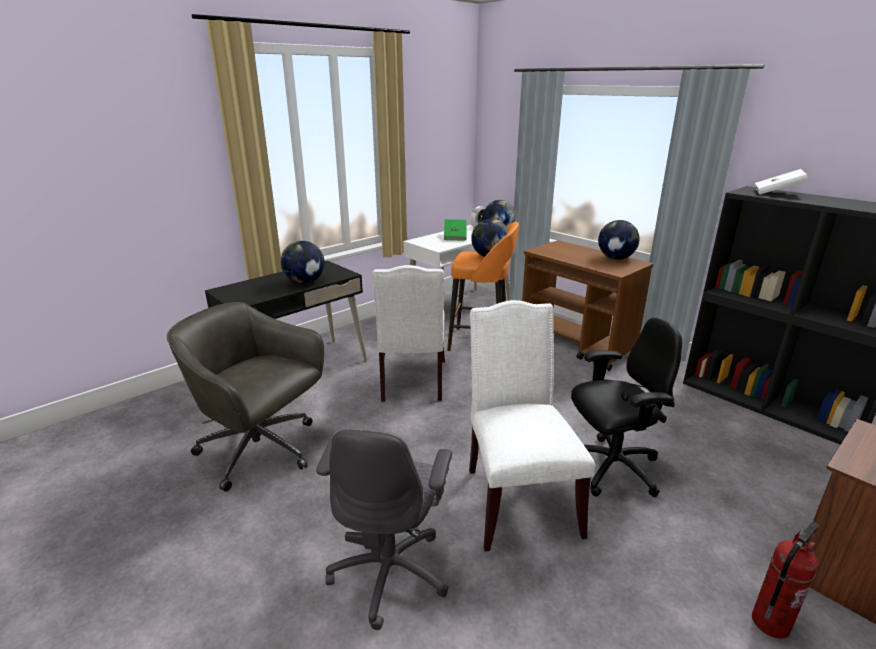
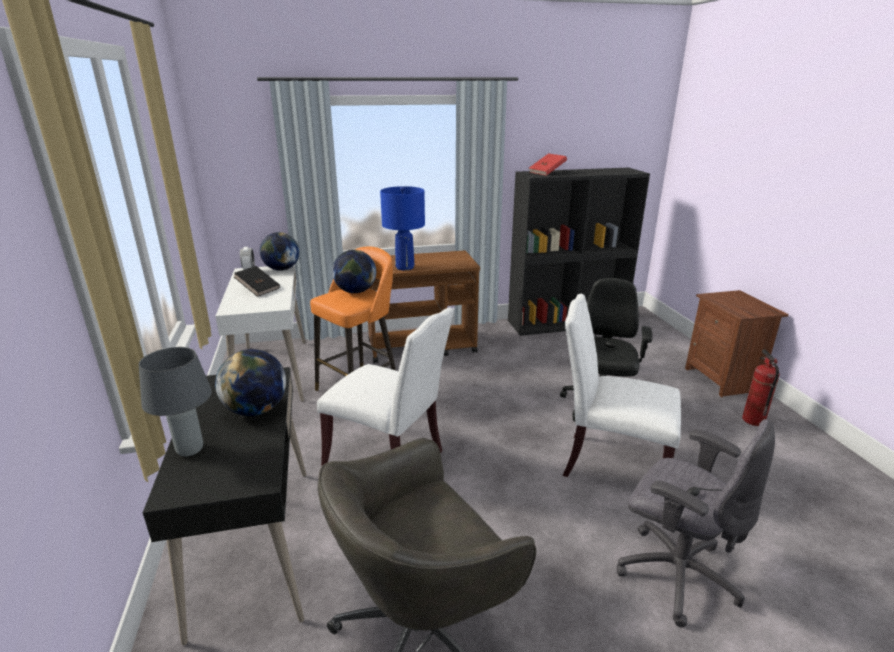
camera: 60 degrees left, 0 degrees up
(256, 282) = (190, 450): none -> grey table lamp
(455, 237) = (258, 289): green book -> black book
(563, 255) = (405, 267): none -> blue table lamp
(615, 258) = (438, 255): globe -> none
(777, 193) = (547, 172): white book -> red book

